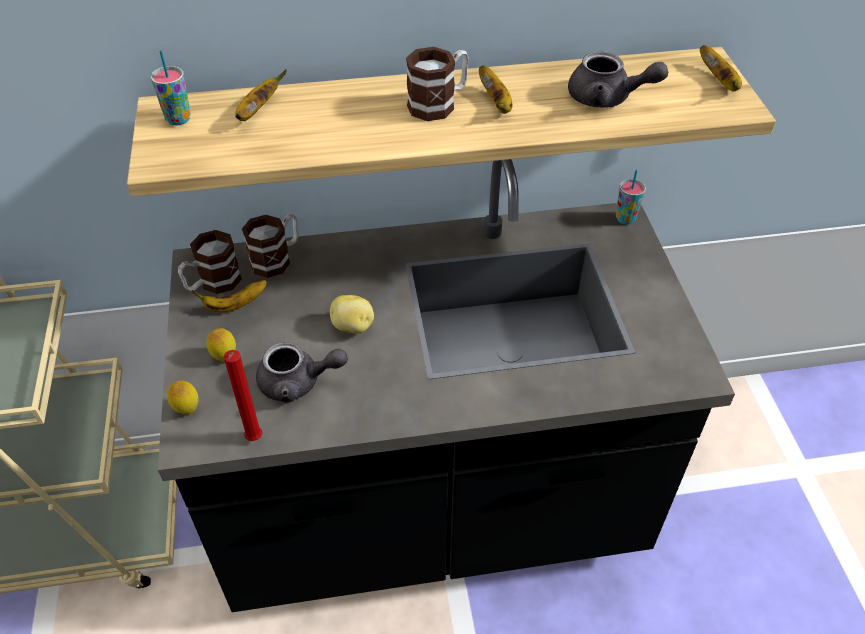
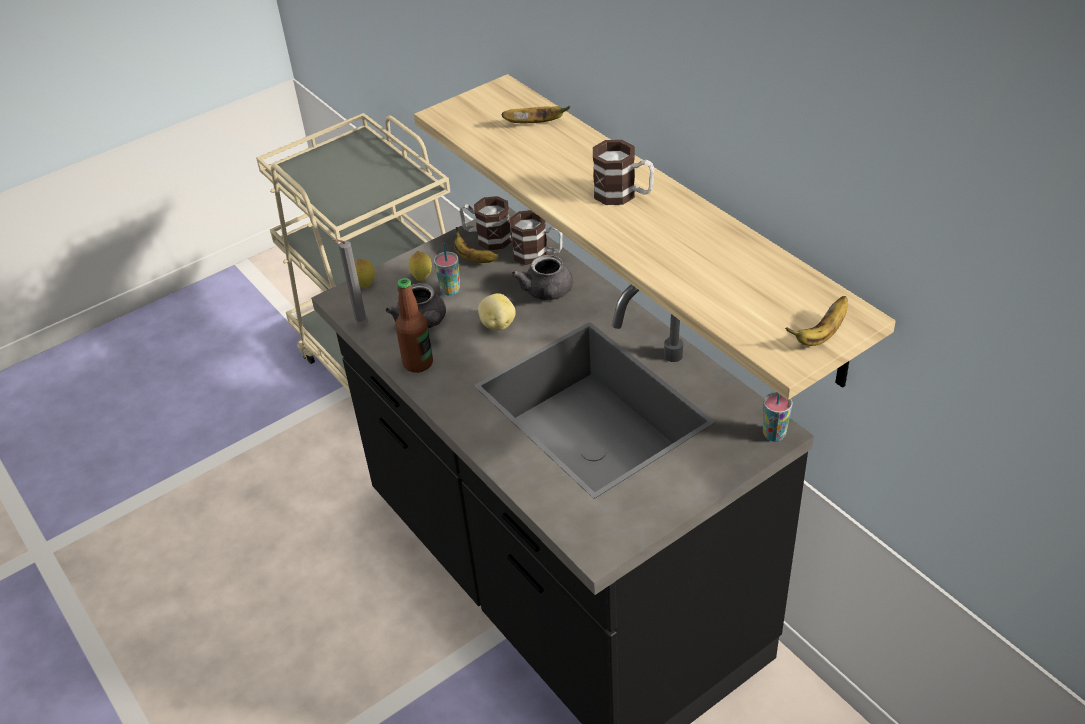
camera: 65 degrees right, 5 degrees down
(178, 119) = (496, 99): cup -> cup (450, 290)
(254, 440) = (359, 326): red candle -> grey candle
(359, 411) = (418, 363): none -> bottle
(496, 103) = (652, 221): banana -> none
(607, 98) = (719, 276): grey teapot -> grey teapot (547, 293)

